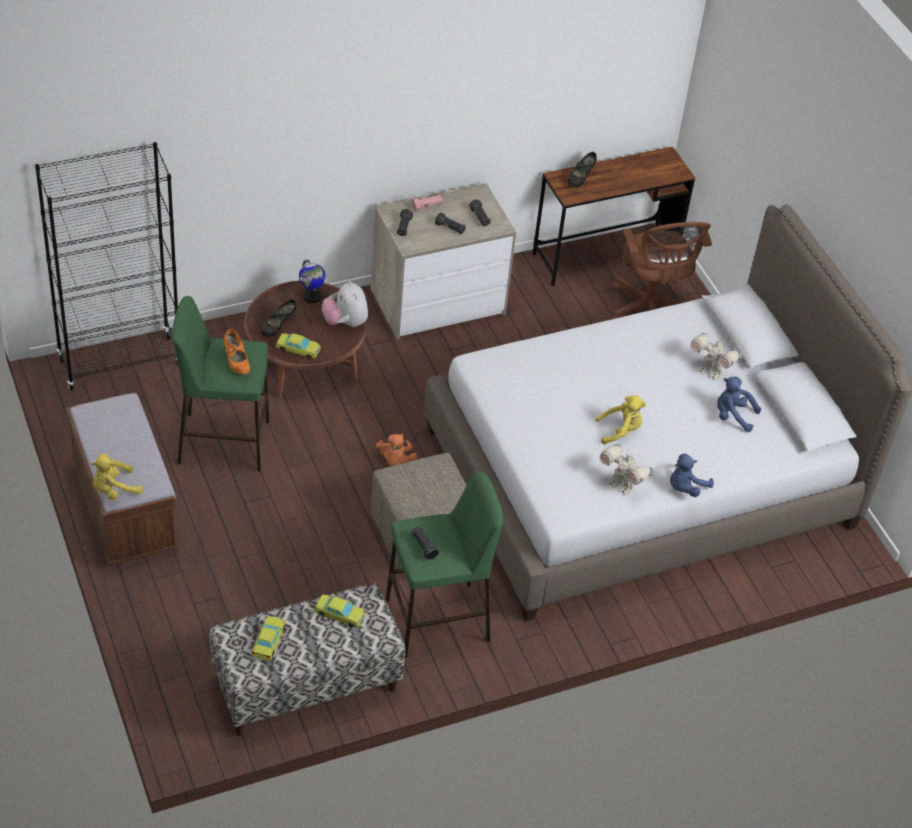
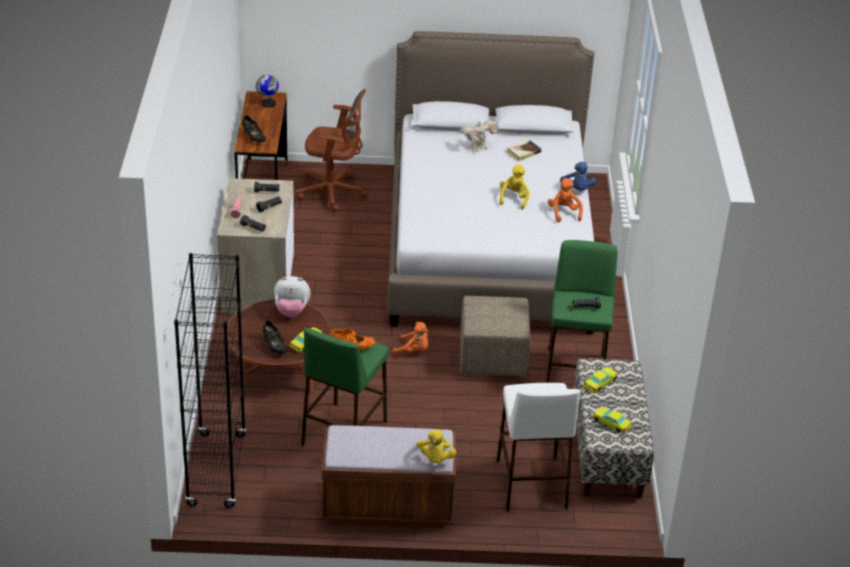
camera: 65 degrees left, 10 degrees down
(214, 624) = (531, 484): none -> white stool
(312, 296) = (251, 320): globe -> globe (269, 104)
(621, 485) = (564, 213): toy robot -> orange plush toy
(732, 416) = (523, 152): blue plush toy -> book

